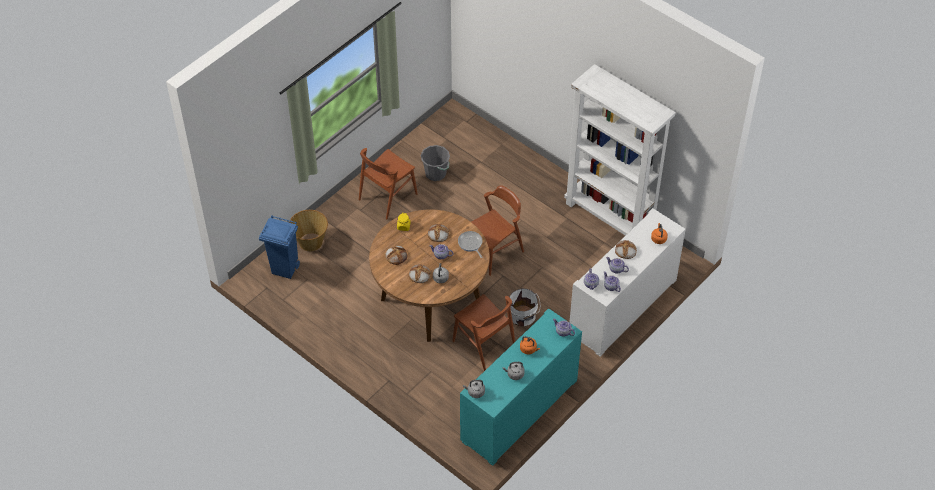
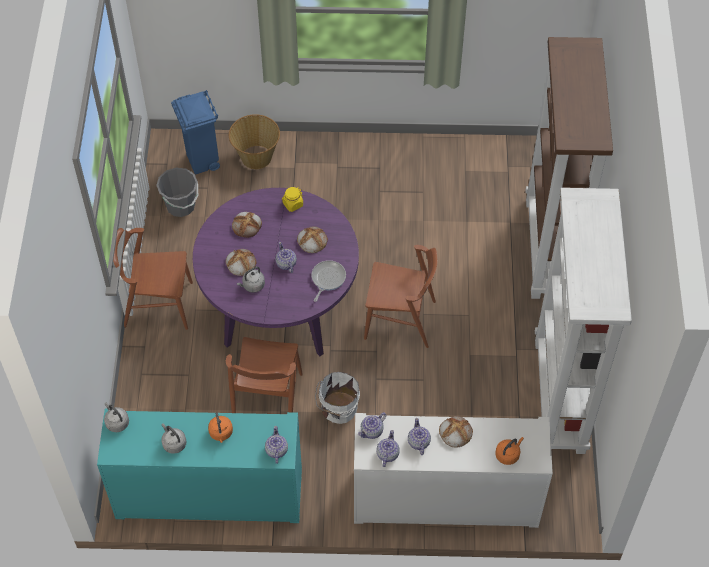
camera: 50 degrees right, 5 degrees up
(387, 196) = (378, 177): brown chair -> brown chair (158, 304)
(430, 300) = (280, 309): brown dining table -> purple dining table
(435, 173) = (451, 195): grey bucket -> grey bucket (180, 206)
(516, 158) = (549, 249): none -> brown bookcase

